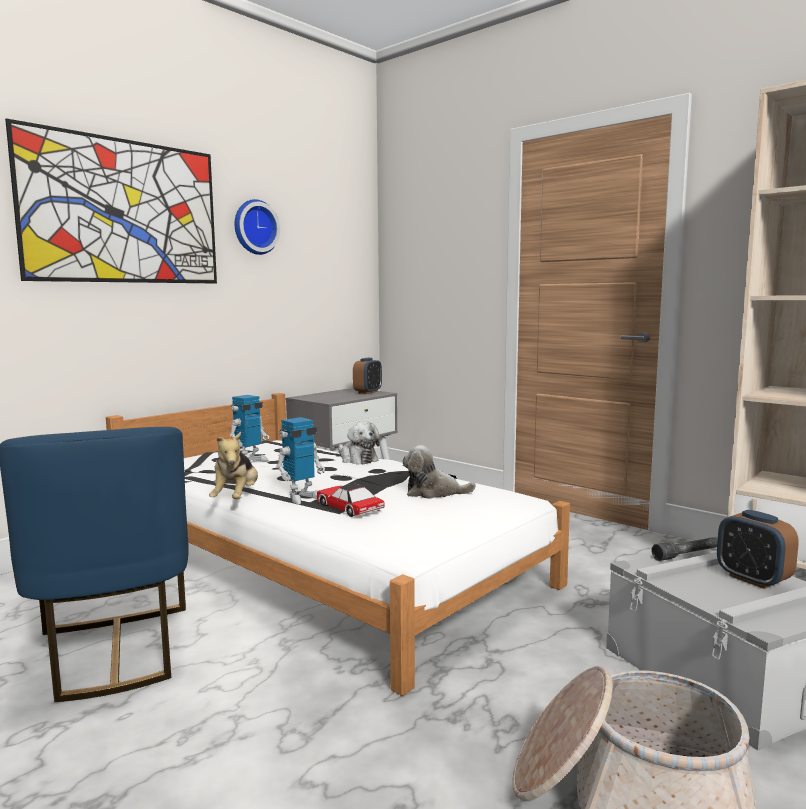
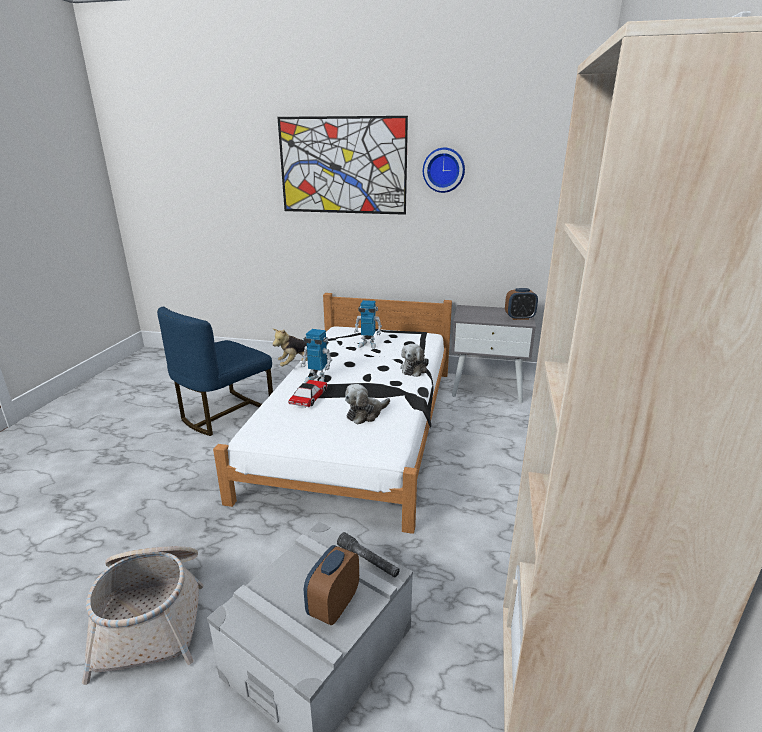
camera: 60 degrees right, 15 degrees up
(433, 493) = (365, 414): plush toy -> plush toy turned 105 degrees counterclockwise

